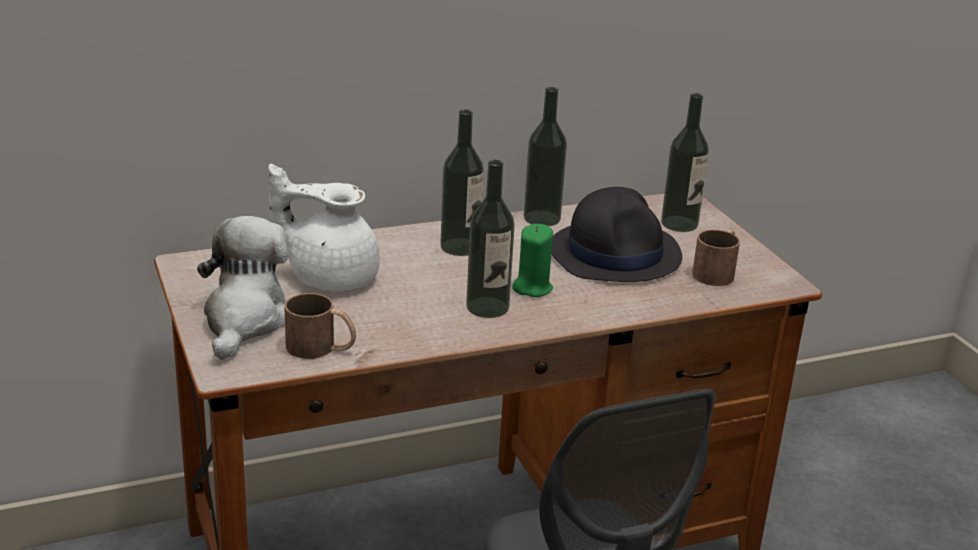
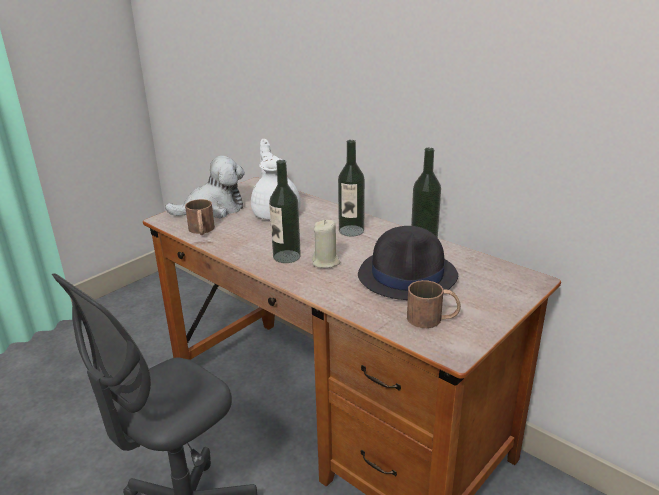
camera: 65 degrees right, 0 degrees up
(532, 288) = (326, 262): green candle -> beige candle
(679, 224) = (490, 287): bottle -> none

